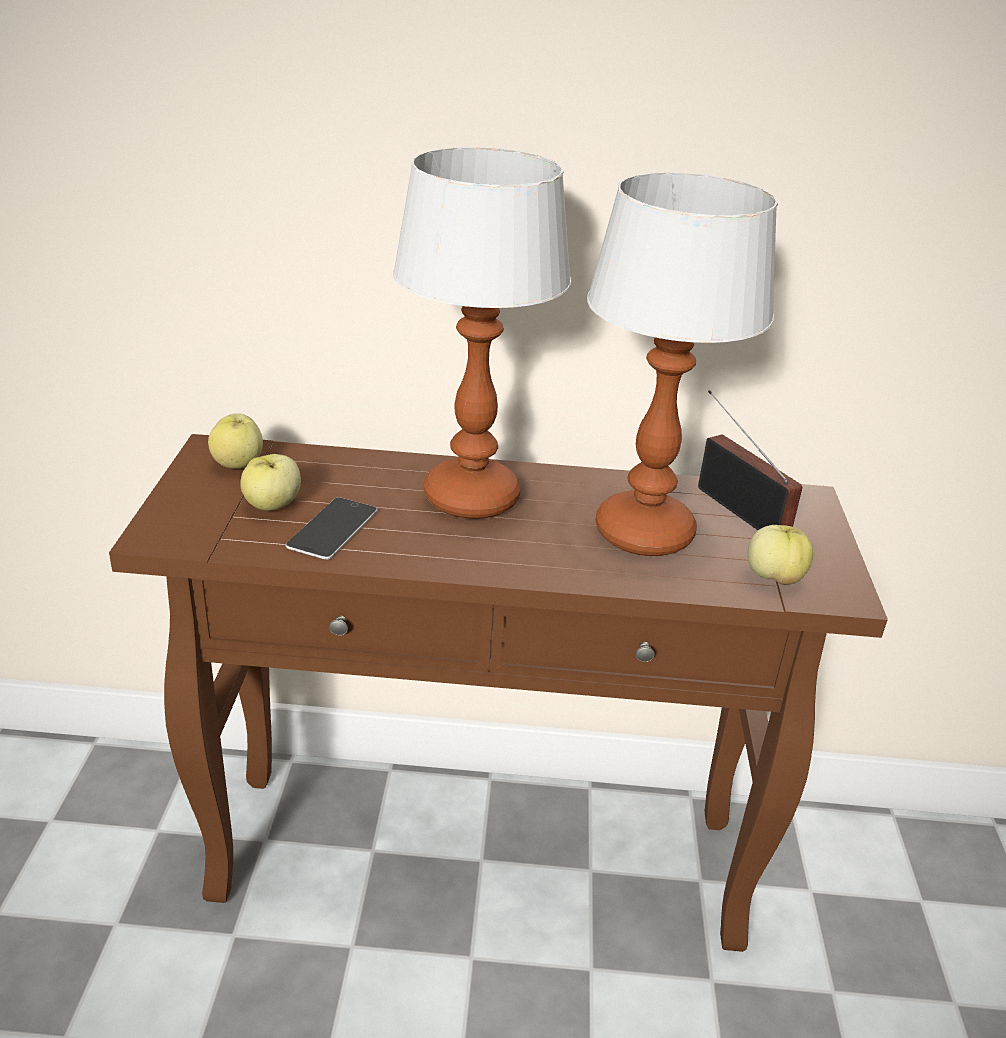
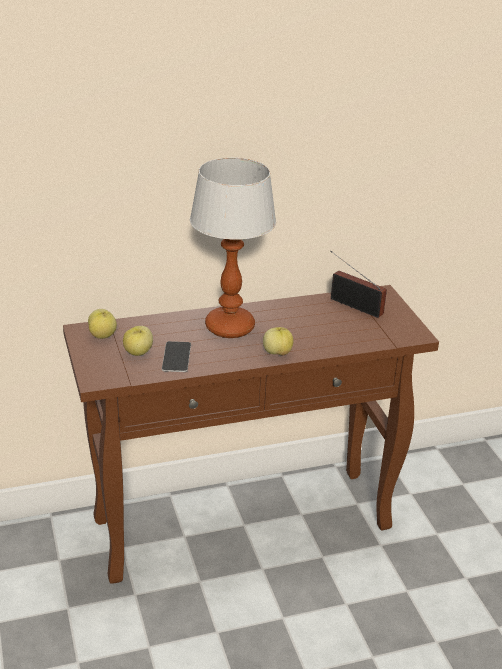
camera: 20 degrees left, 0 degrees up
(645, 533) = (319, 326): table lamp -> none
(774, 577) = (385, 334): apple -> apple (277, 353)

